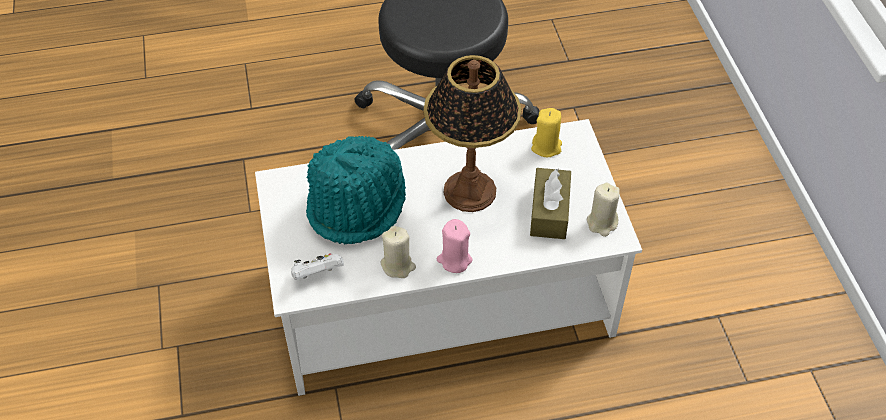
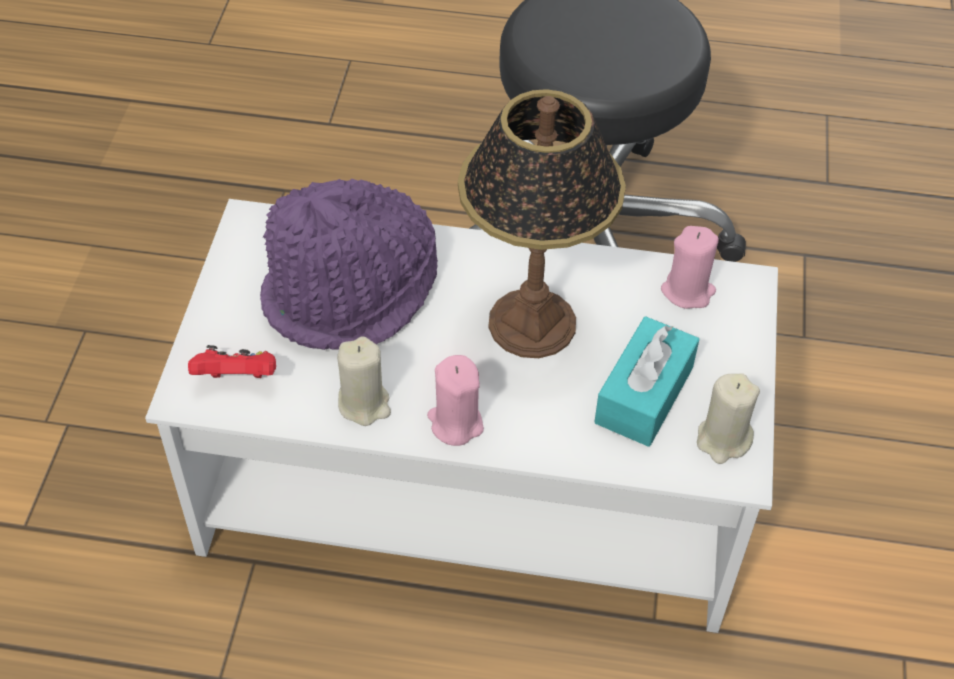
camera: 20 degrees right, 0 degrees up
(317, 275) = (238, 378): white game controller -> red game controller
(358, 204) = (352, 291): turquoise hat -> purple hat
(546, 147) = (688, 291): yellow candle -> pink candle
(549, 212) = (644, 395): brown tissue box -> turquoise tissue box

